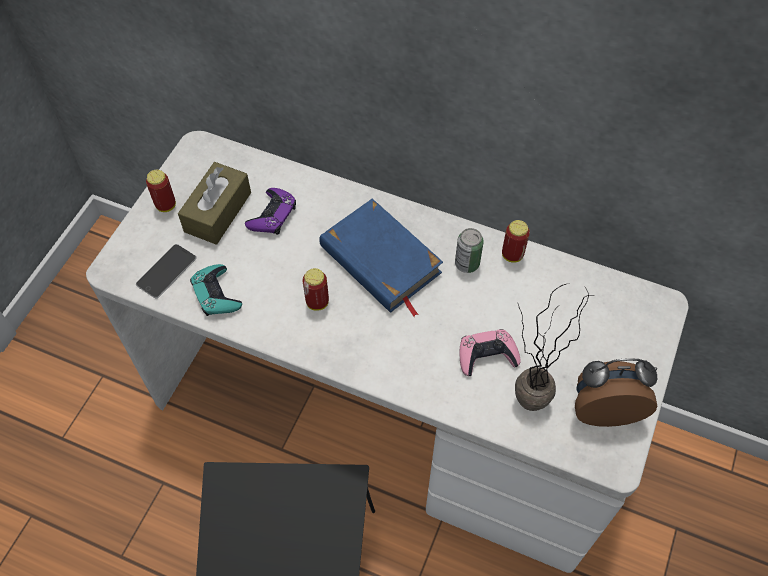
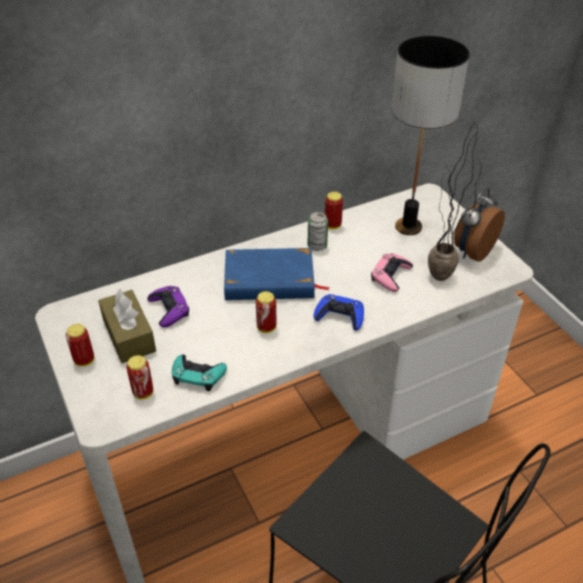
camera: 50 degrees left, 15 degrees down
(166, 271) = (143, 392): phone -> can
(386, 350) = (340, 316): none -> blue game controller
(582, 323) = (409, 227): none -> table lamp

